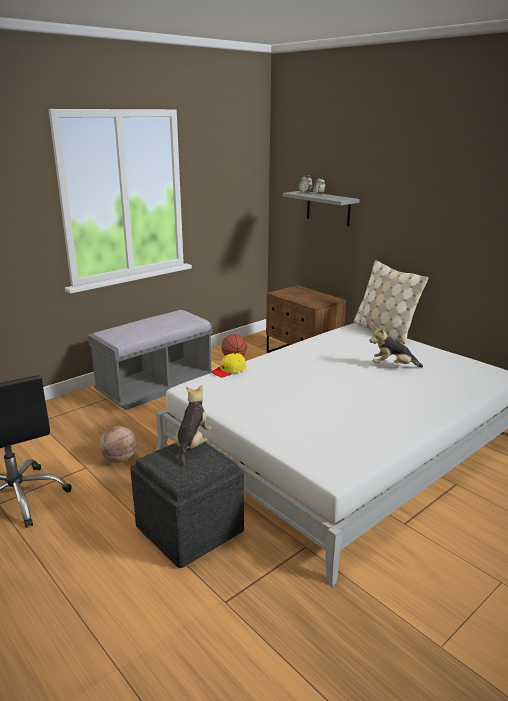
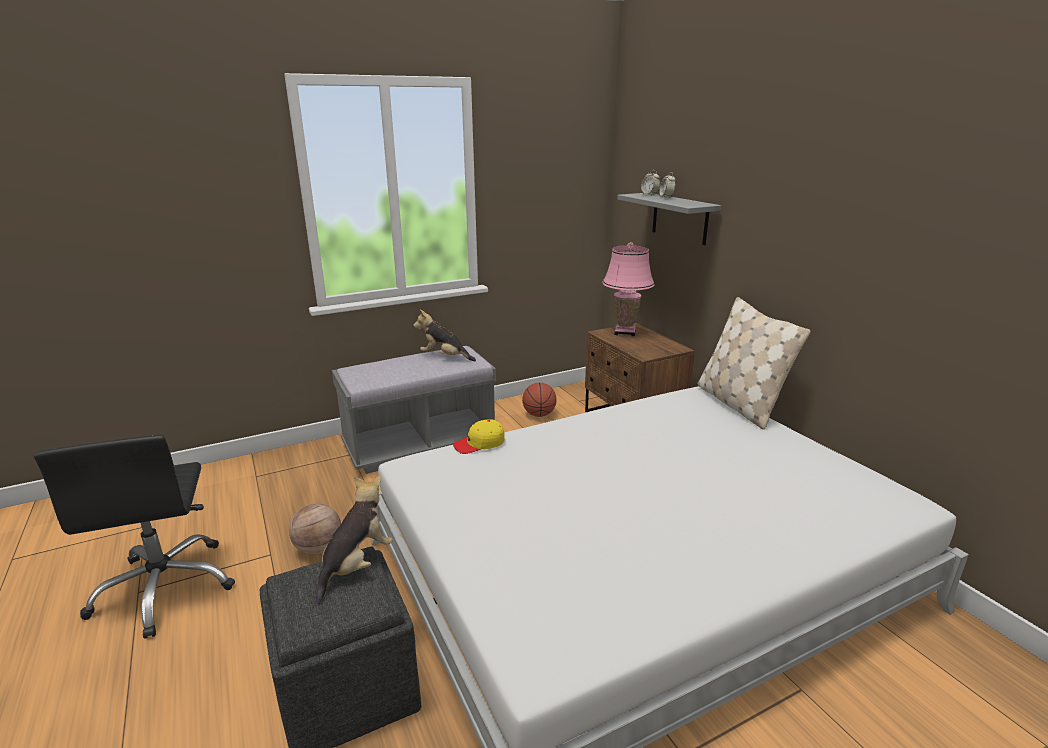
camera: 15 degrees right, 0 degrees up
(293, 291) = (624, 332): none -> pink table lamp
(392, 366) = (727, 467): plush toy -> plush toy (444, 357)

